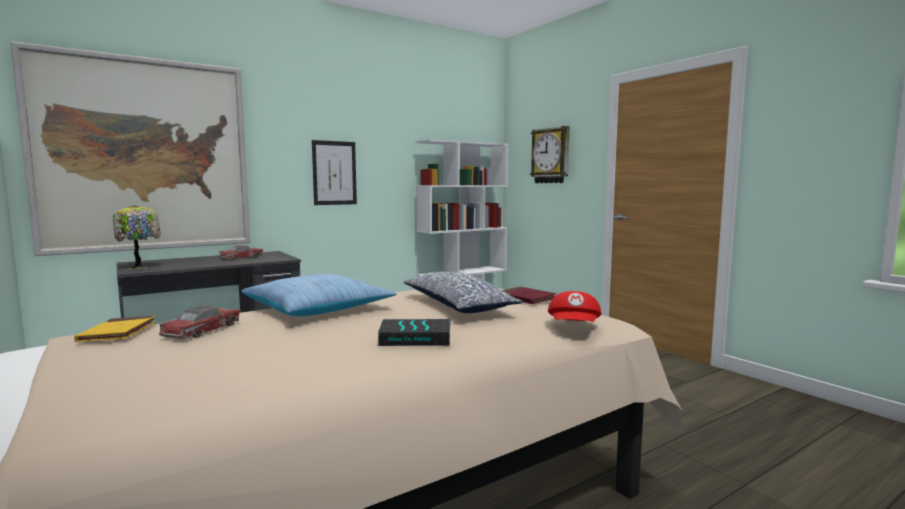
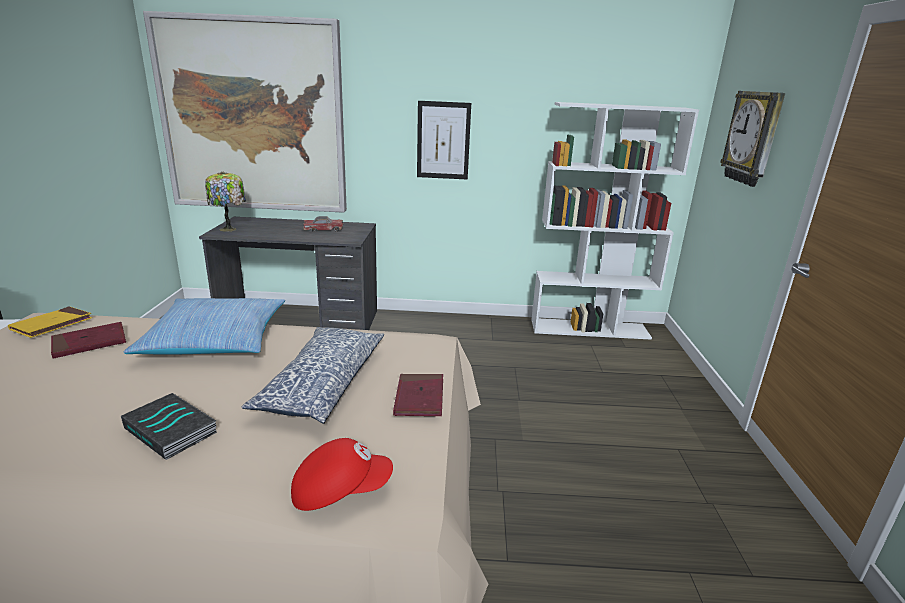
camera: 35 degrees right, 15 degrees up
(202, 330) = (90, 343): toy car -> red book
(574, 328) = (340, 490): red cap -> red cap turned 150 degrees counterclockwise

